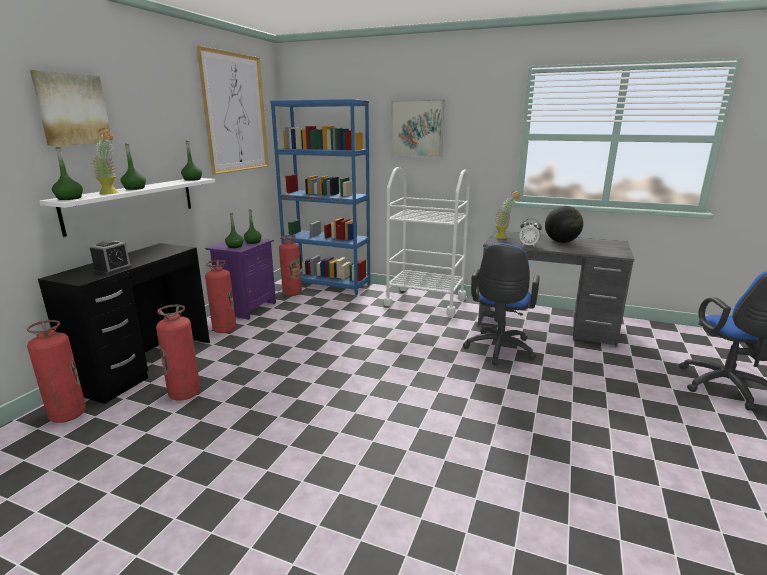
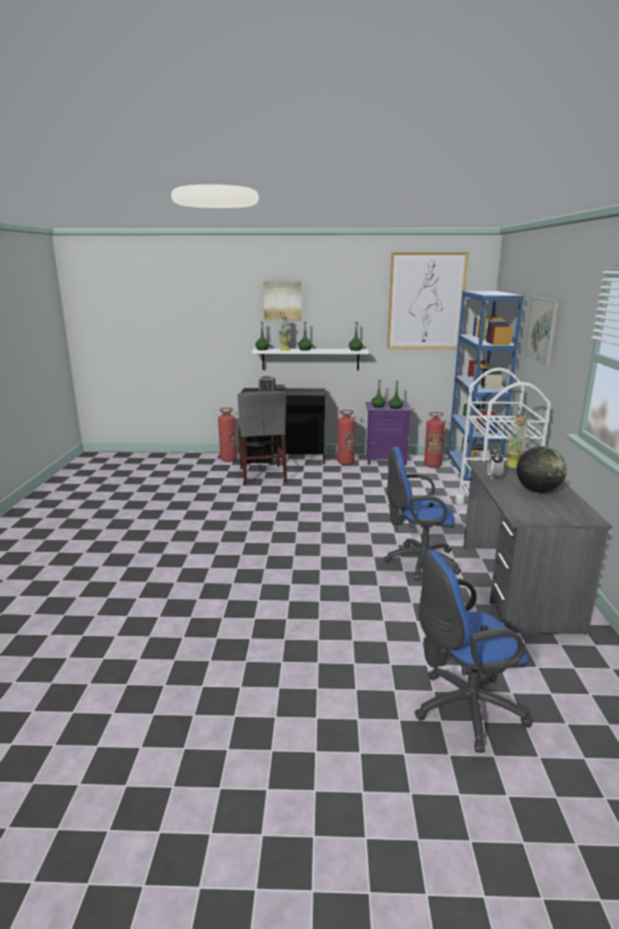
camera: 70 degrees right, 0 degrees up
(184, 394) = (262, 475): fire extinguisher -> grey chair

